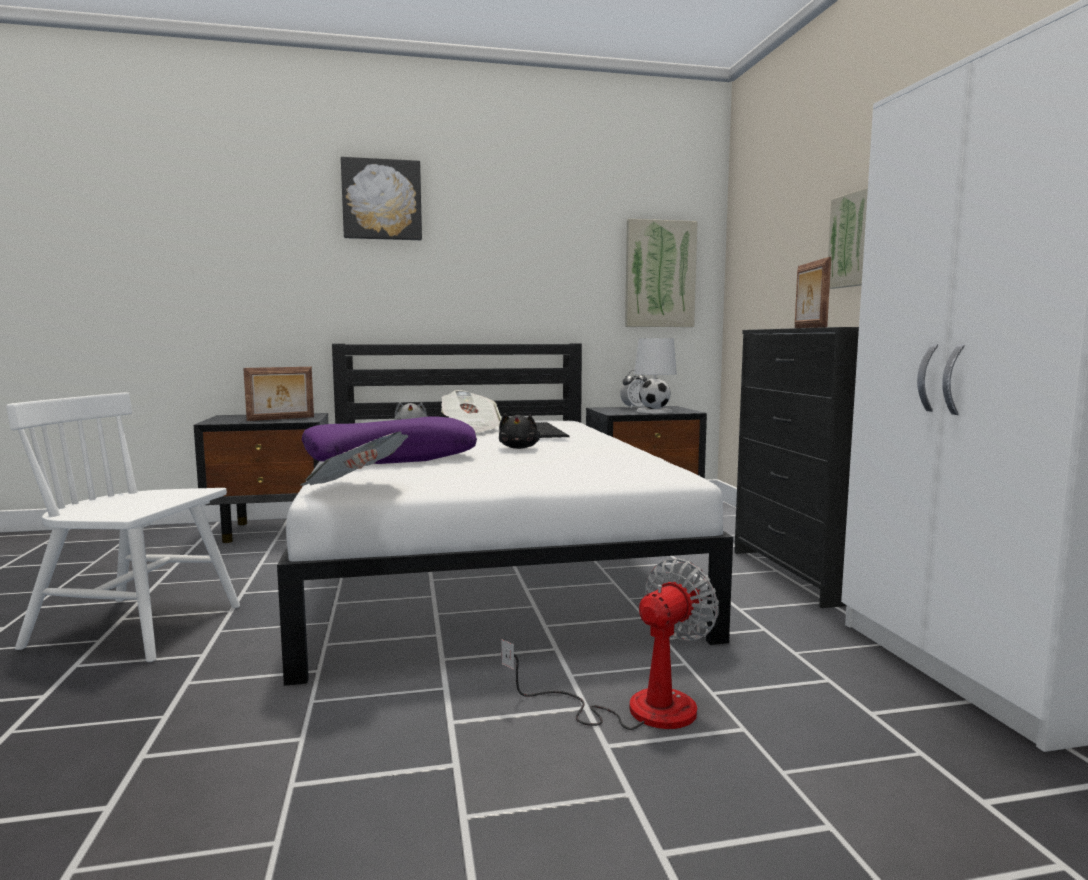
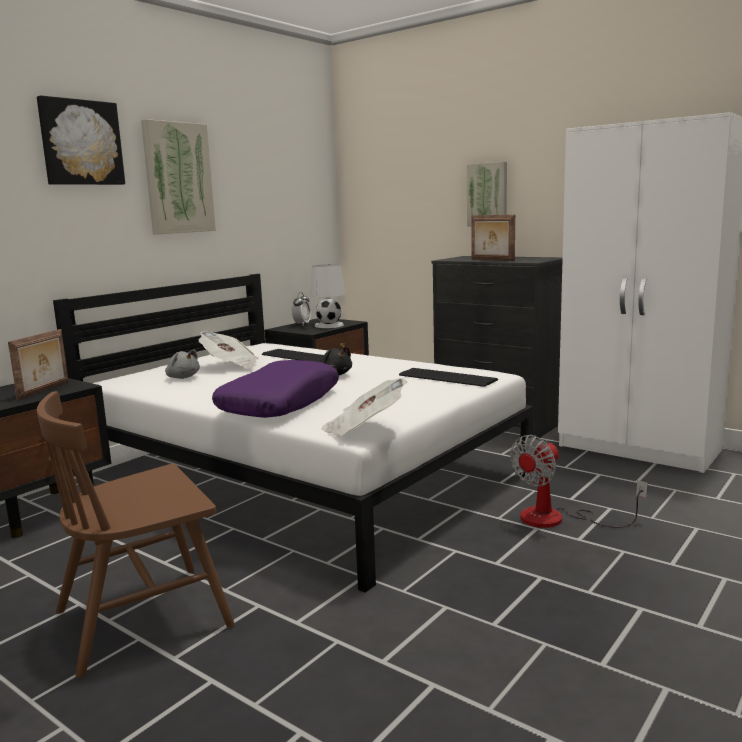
camera: 40 degrees left, 5 degrees up
(136, 627) = (144, 618): white chair -> brown chair
(613, 468) = (447, 377): none -> keyboard
(636, 709) = (557, 519): fan -> fan turned 135 degrees counterclockwise
(659, 274) = (300, 208): picture -> picture (178, 178)

